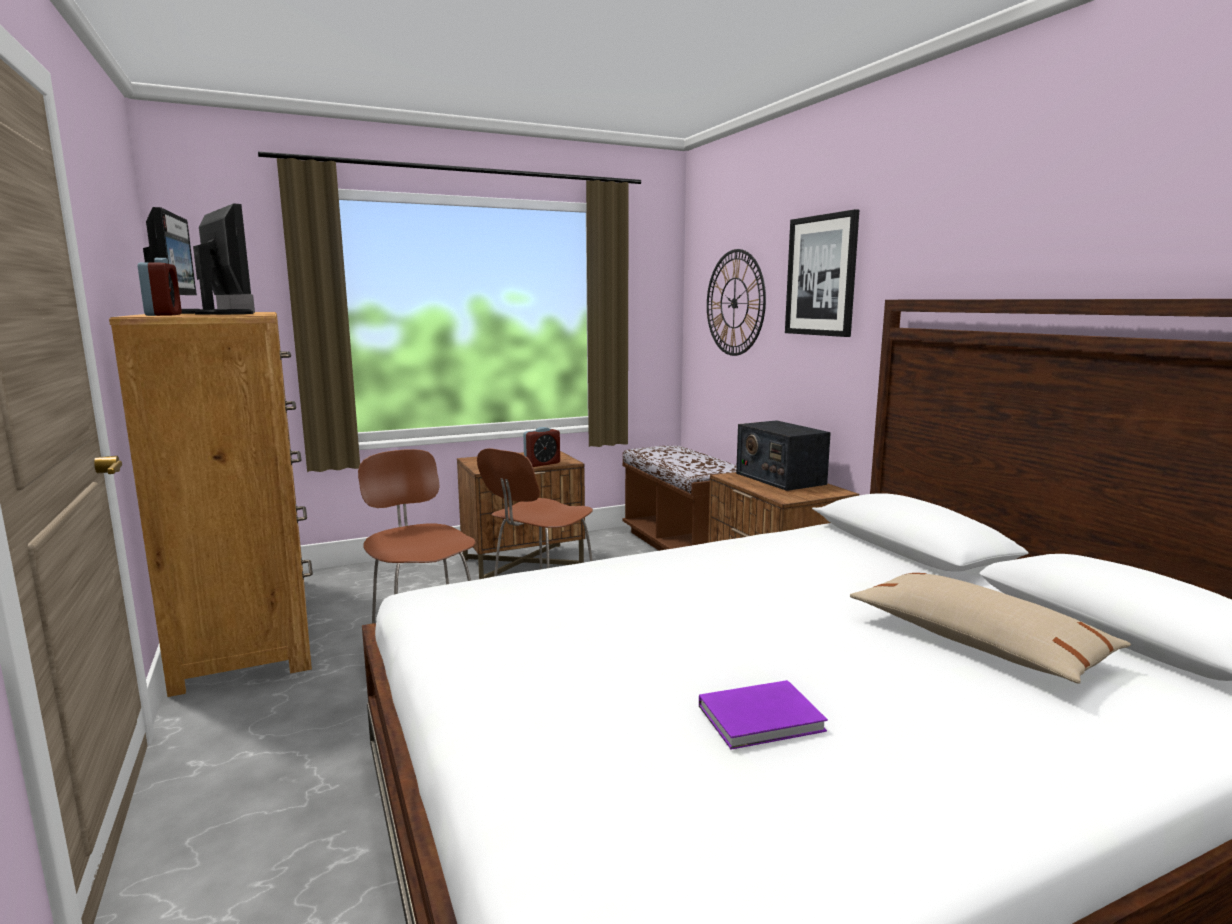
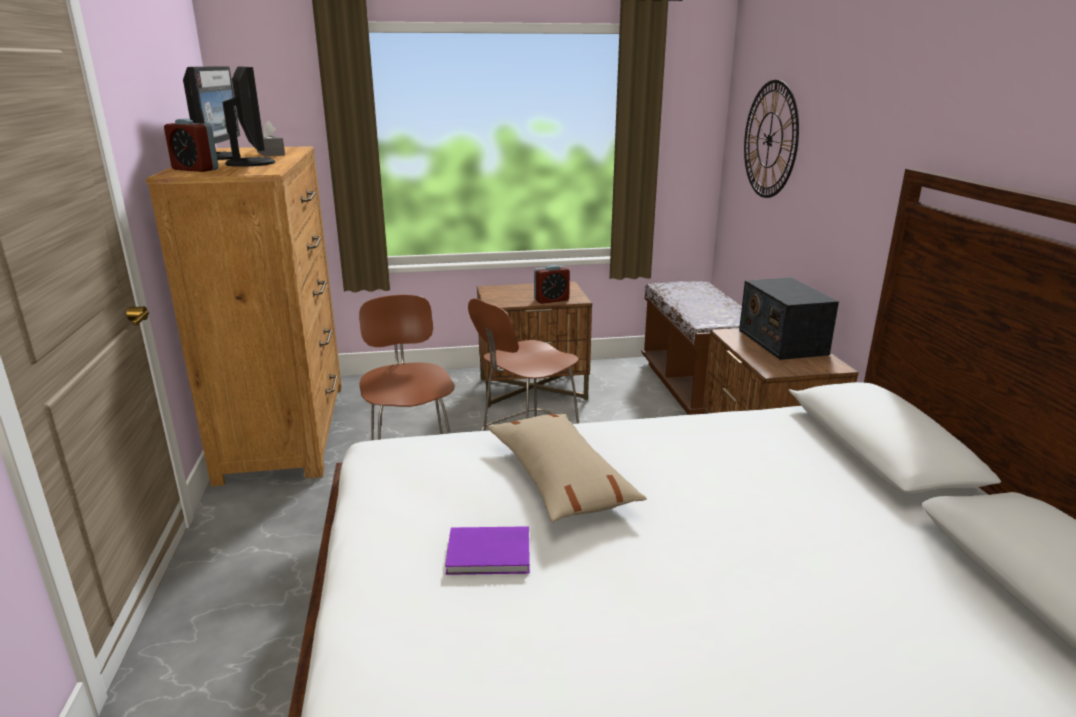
camera: 15 degrees right, 10 degrees up
(163, 315) = (195, 169): alarm clock -> alarm clock turned 120 degrees clockwise
(764, 719) = (604, 640): purple book -> purple book (491, 554)
(821, 276) = (852, 125): picture -> none
(977, 643) = (875, 588): beige pillow -> beige pillow (559, 479)

